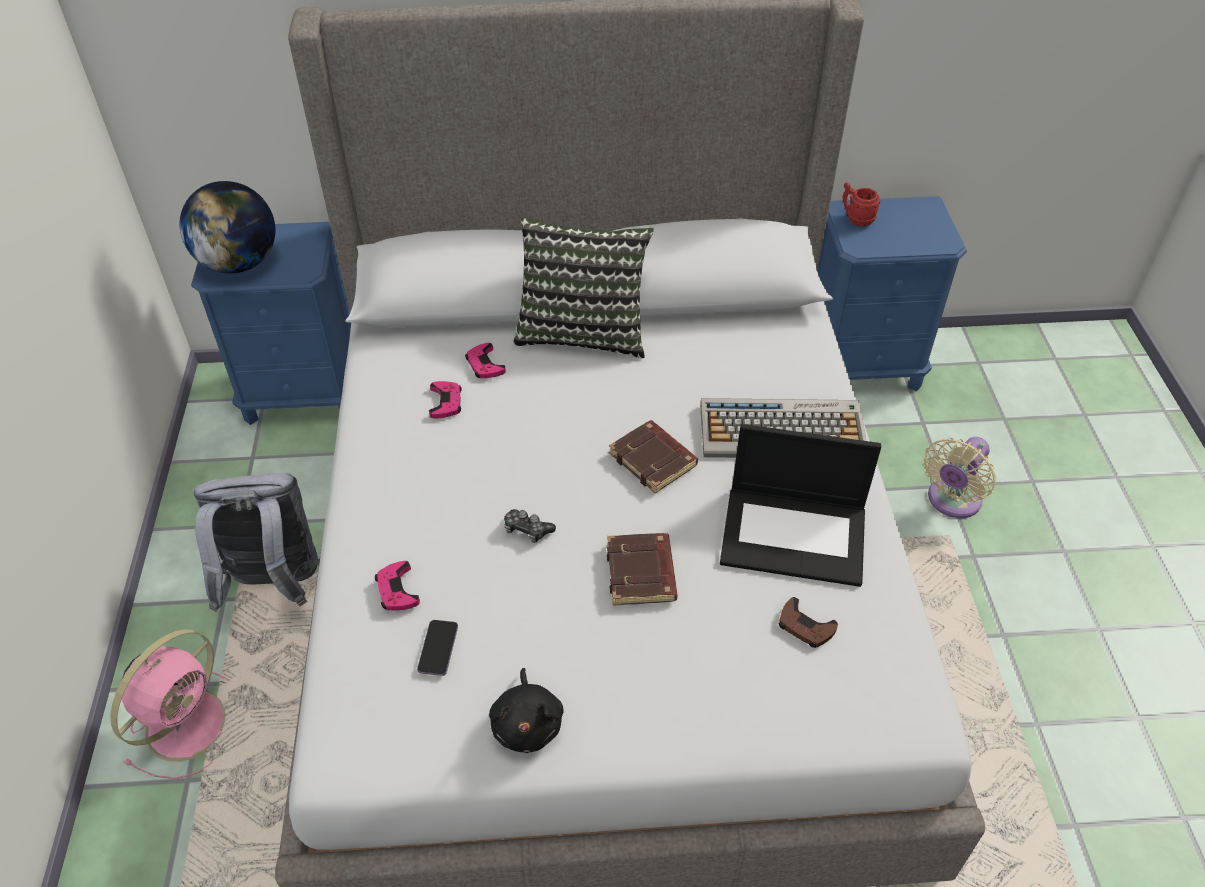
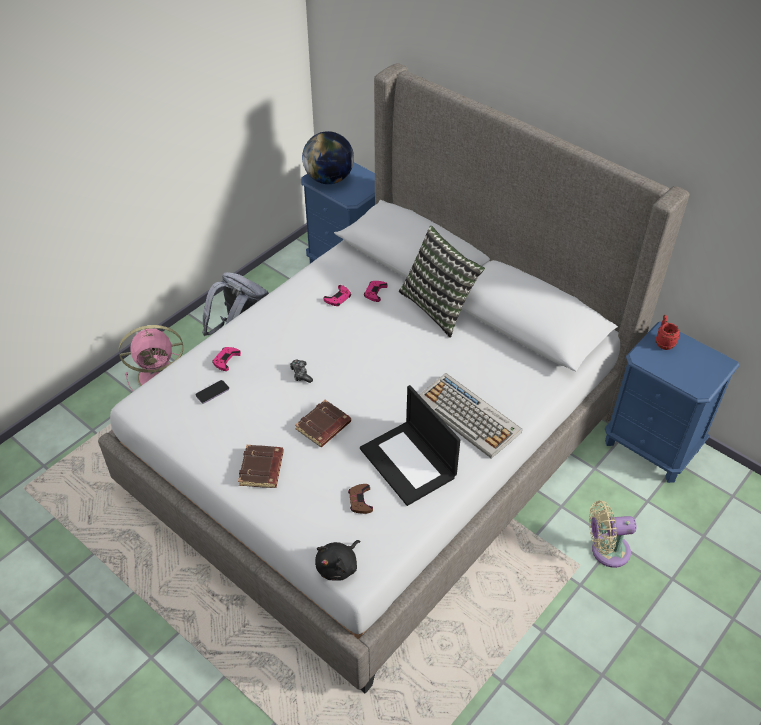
camera: 45 degrees right, 0 degrees up
(527, 724) = (210, 445): black plush toy -> black plush toy (338, 566)
(654, 460) = (391, 385): brown book -> brown book (262, 469)

